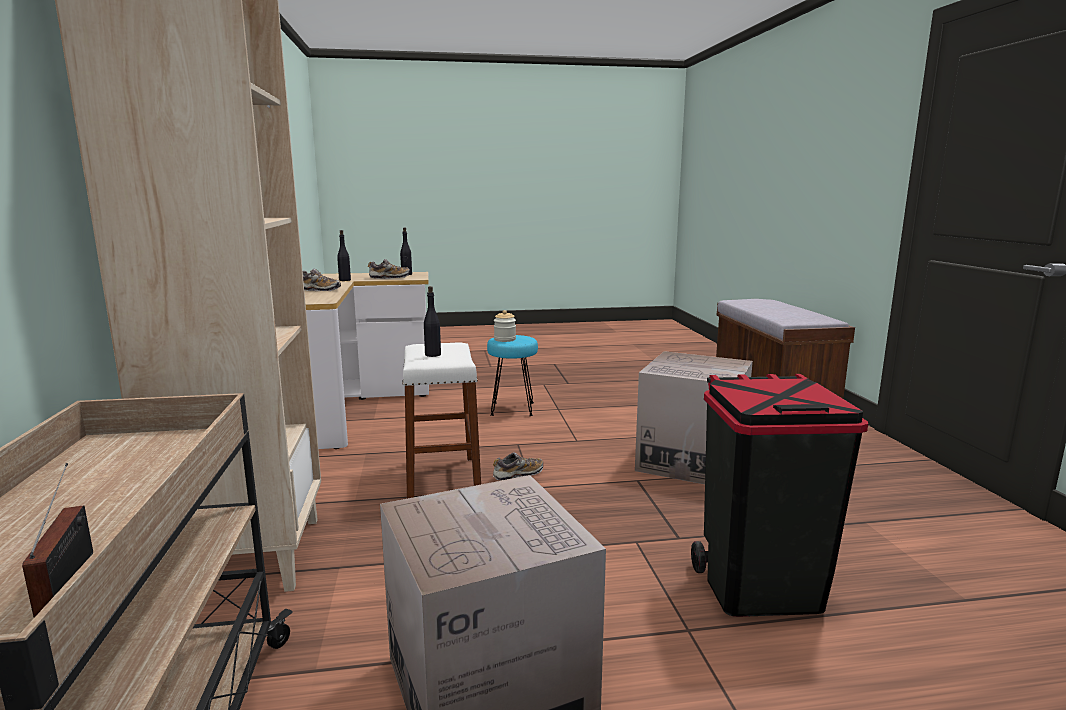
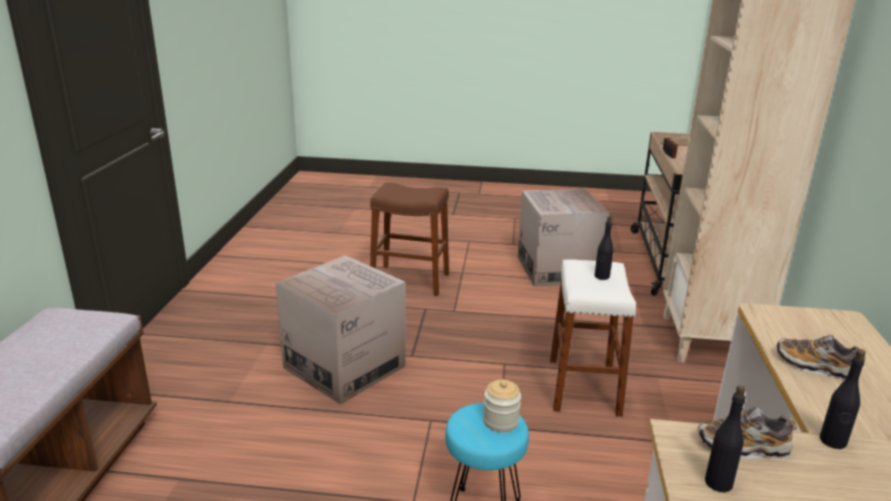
camera: 165 degrees left, 10 degrees up
(518, 475) = (513, 380): shoe -> none
(759, 588) = (410, 280): black trash can -> brown stool

